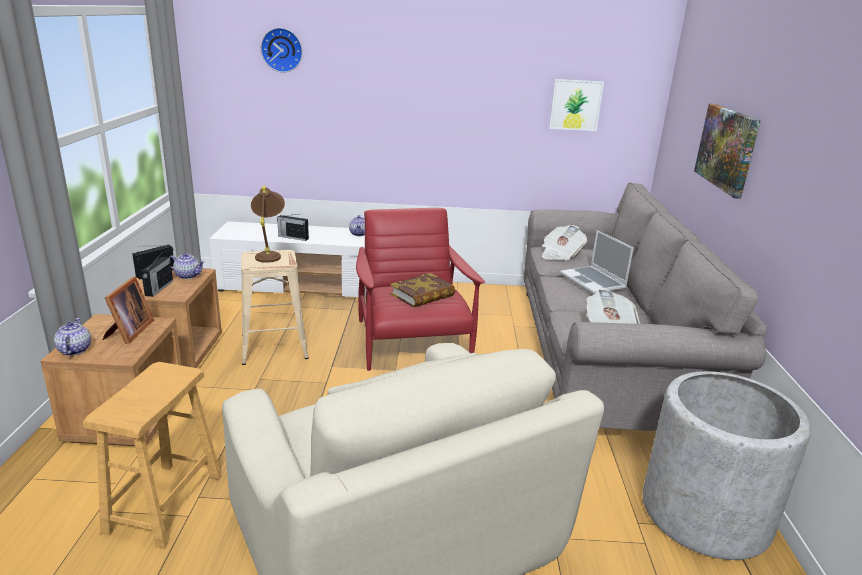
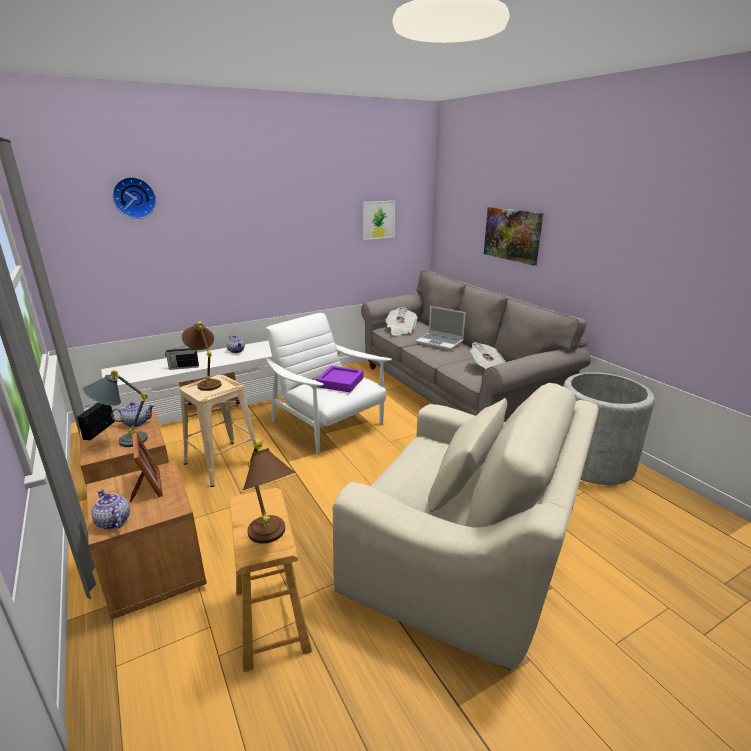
camera: 30 degrees left, 0 degrees up
(135, 409) = (271, 539): none -> brown table lamp
(158, 288) = (122, 442): radio -> grey table lamp
(412, 343) = (328, 424): red armchair -> white armchair
(423, 295) = (340, 382): book -> purple tray

